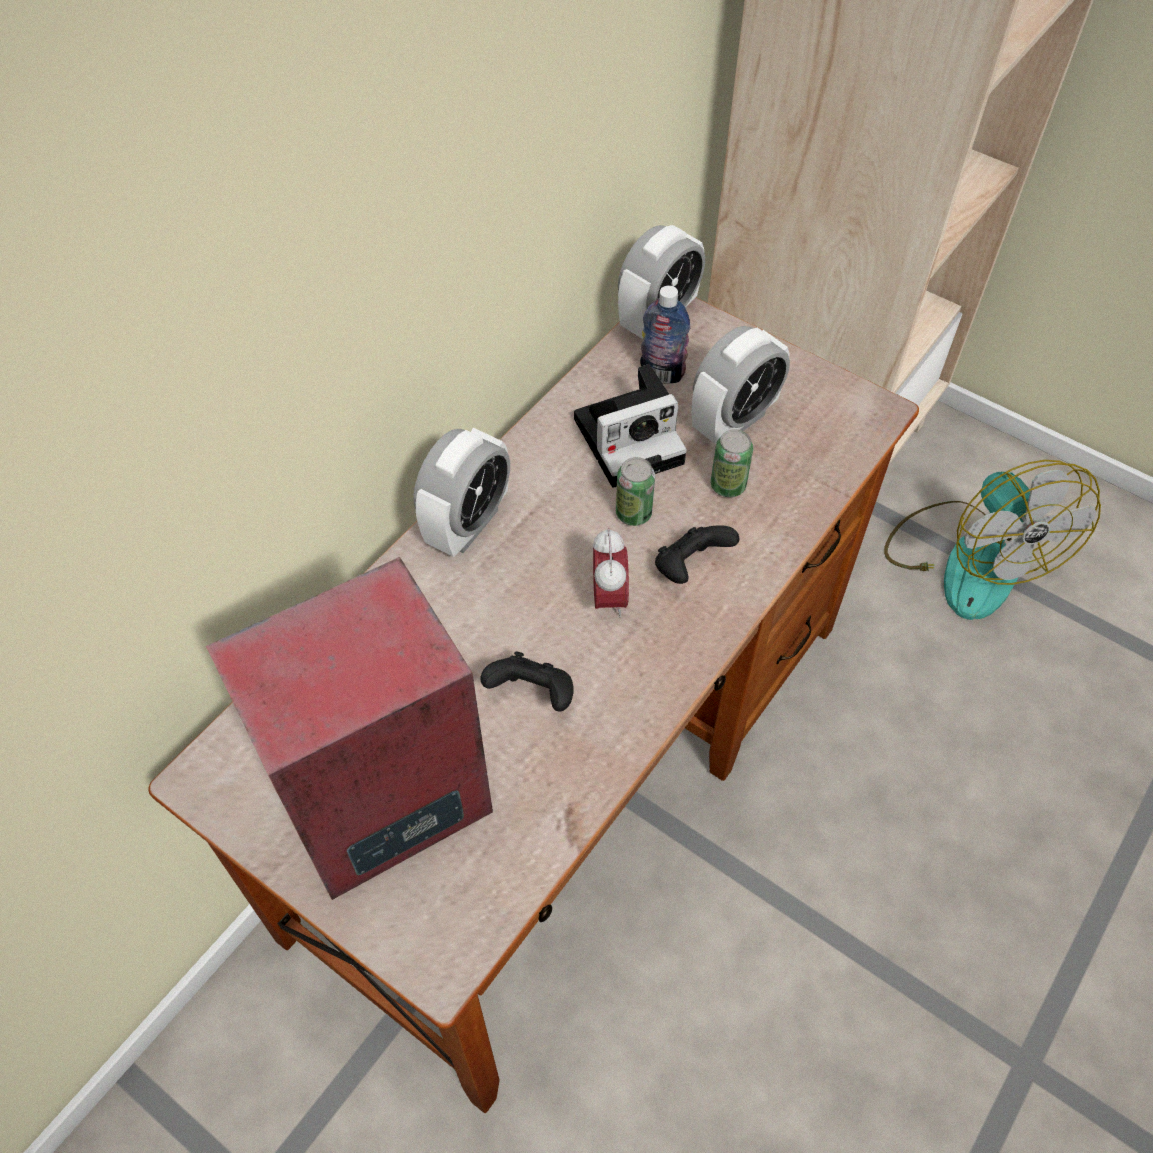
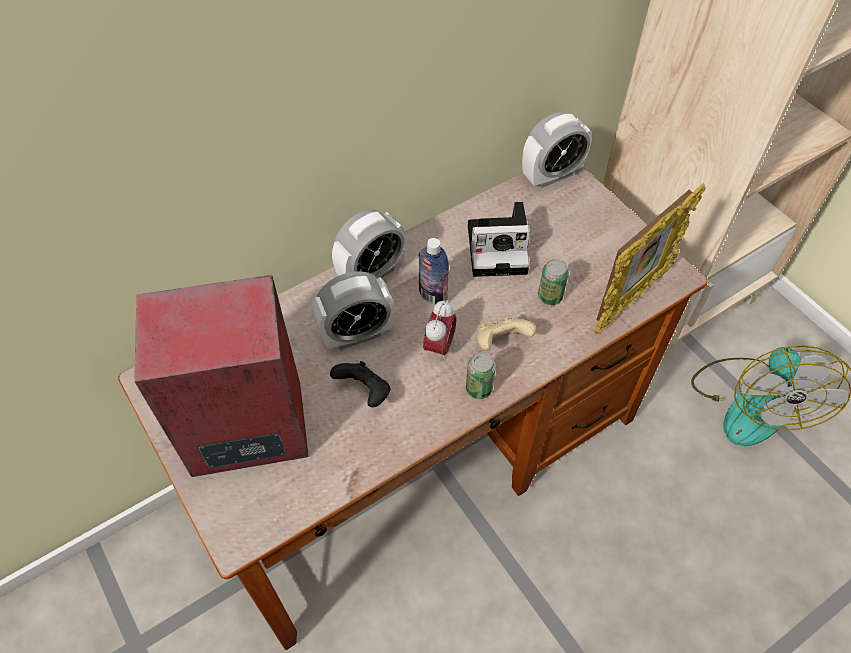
camera: 20 degrees right, 0 degrees up
(633, 513) = (479, 297): can -> can (479, 389)
(662, 374) = (538, 212): bottle -> bottle (433, 295)
(690, 567) = (501, 342): black game controller -> beige game controller
(733, 421) = (572, 255): alarm clock -> alarm clock (356, 334)
(834, 456) = (631, 298): none -> picture frame

